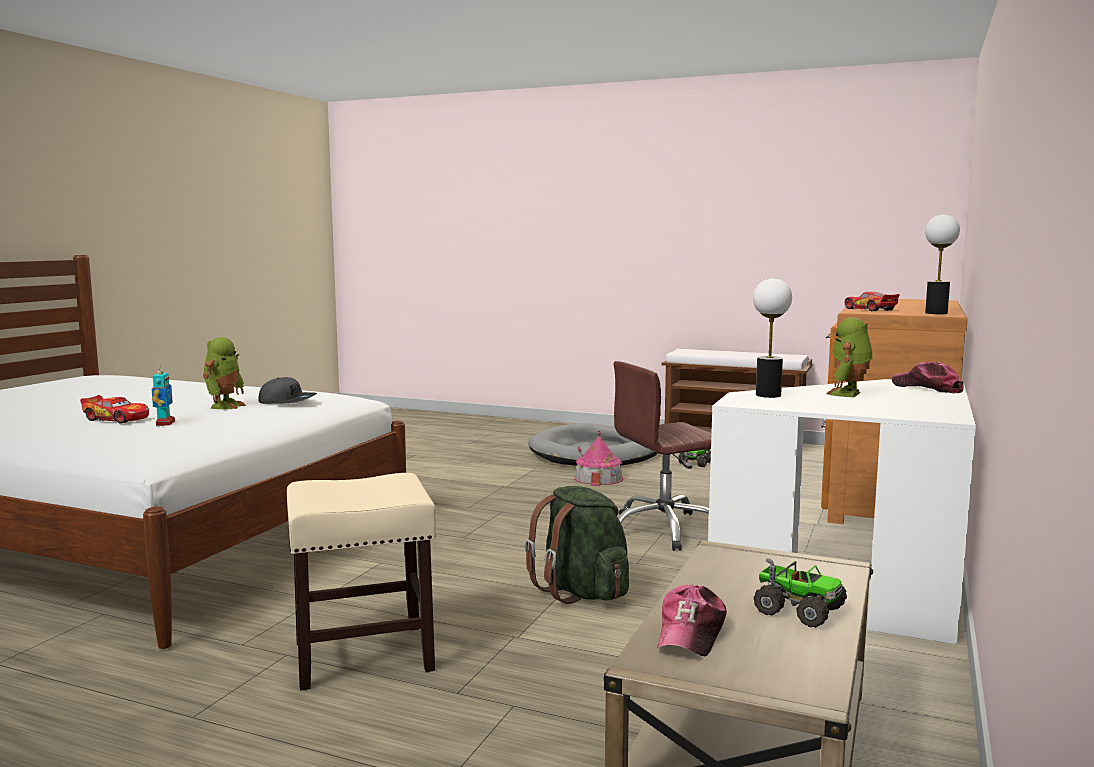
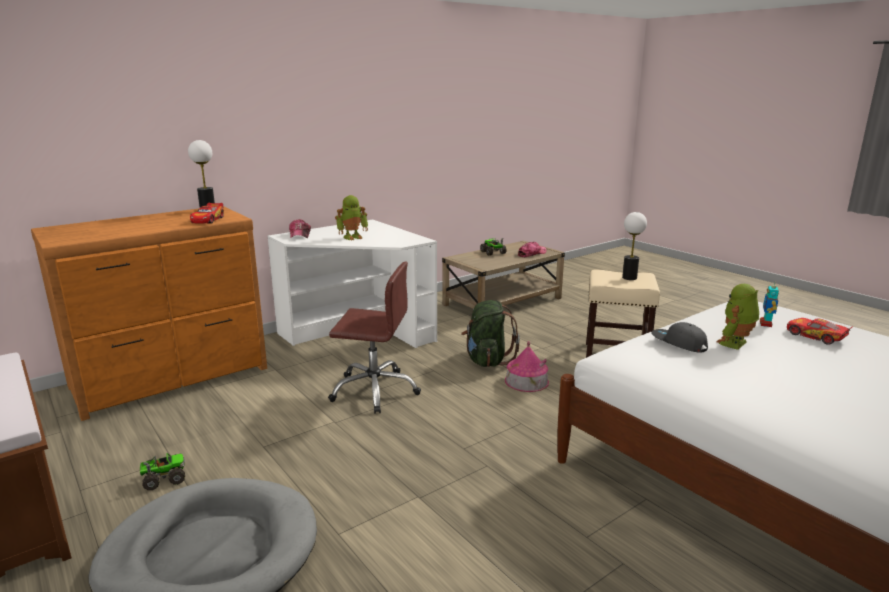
camera: 150 degrees left, 10 degrees up
(598, 478) = (308, 480): toy house -> toy house (526, 381)
(768, 395) = (391, 242): table lamp -> table lamp (629, 278)

